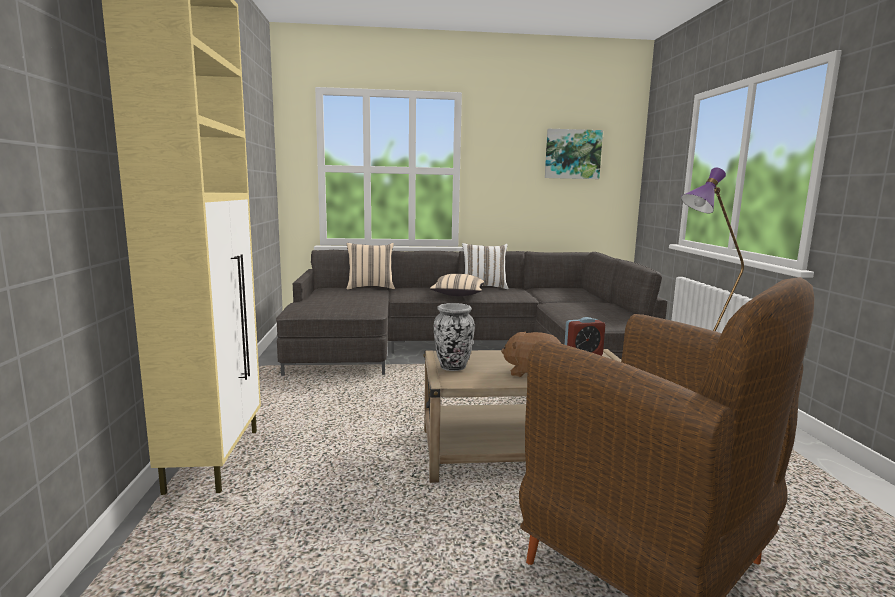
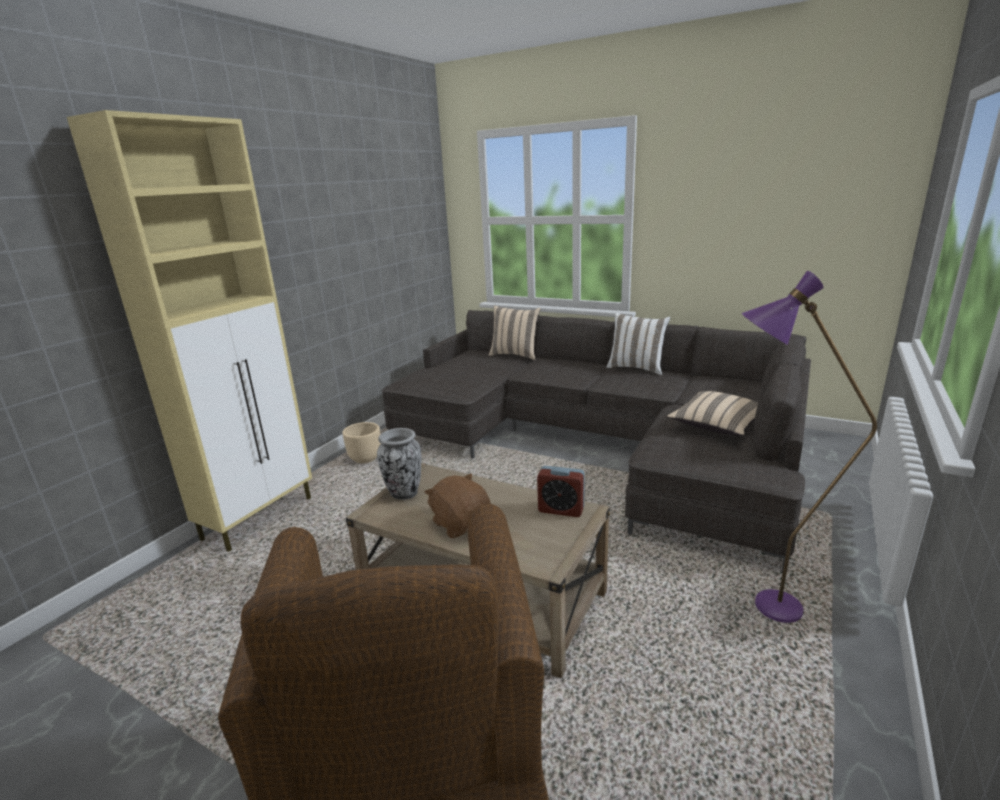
camera: 35 degrees right, 10 degrees up
(273, 393) = (366, 459): none -> beige planter
(457, 295) = (586, 378): beige pillow -> beige pillow (716, 427)
(572, 154) = (795, 188): picture -> none

